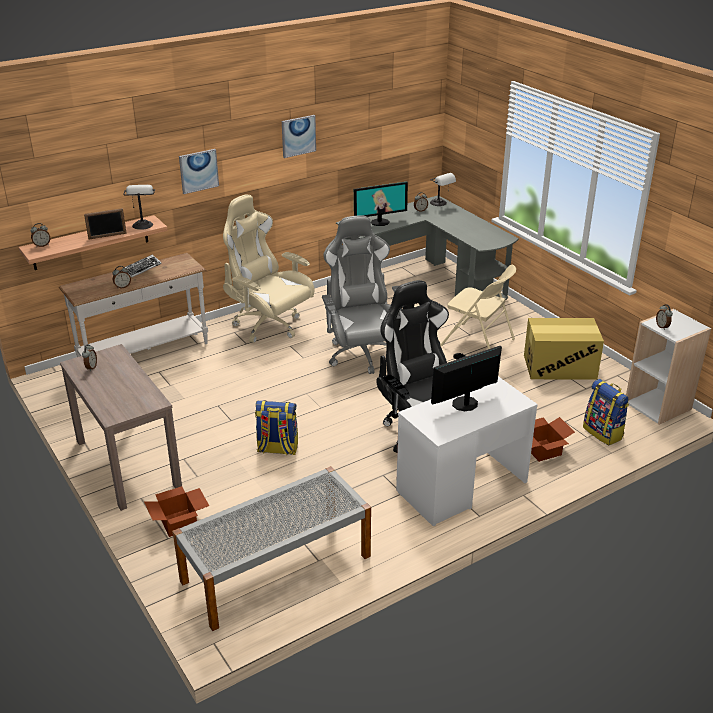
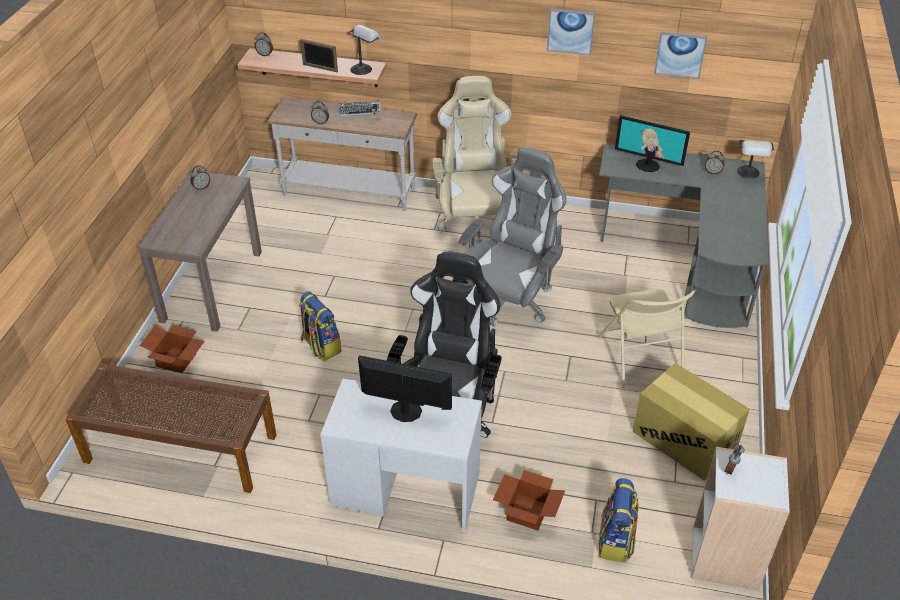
camera: 45 degrees right, 10 degrees up
(198, 171) = (440, 33): picture -> picture (680, 54)
(277, 569) = (180, 449): grey bench -> brown bench

